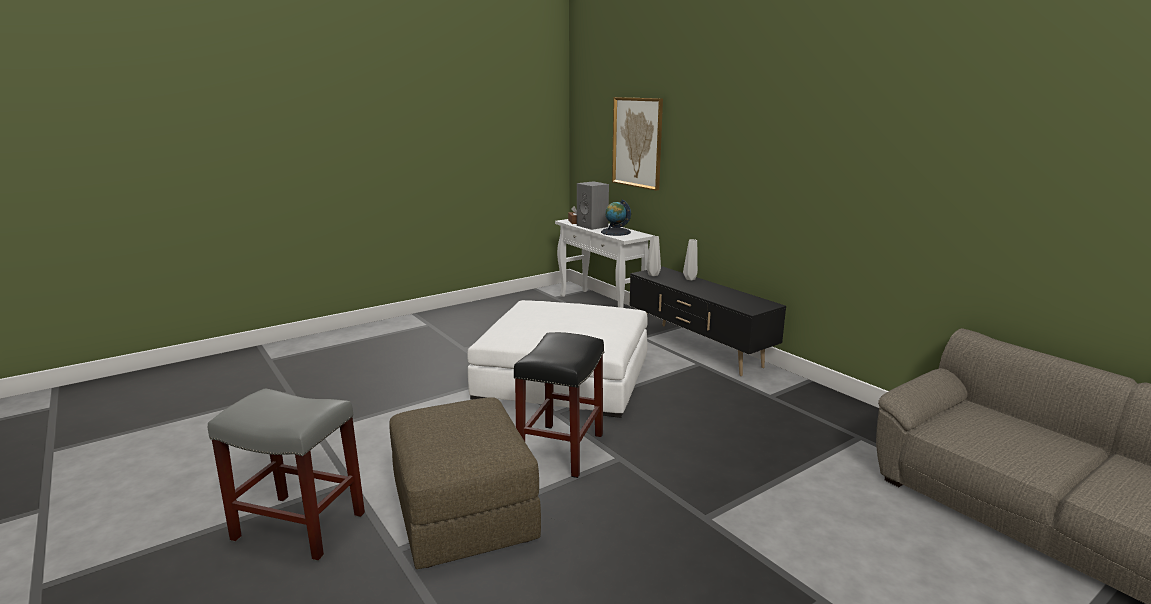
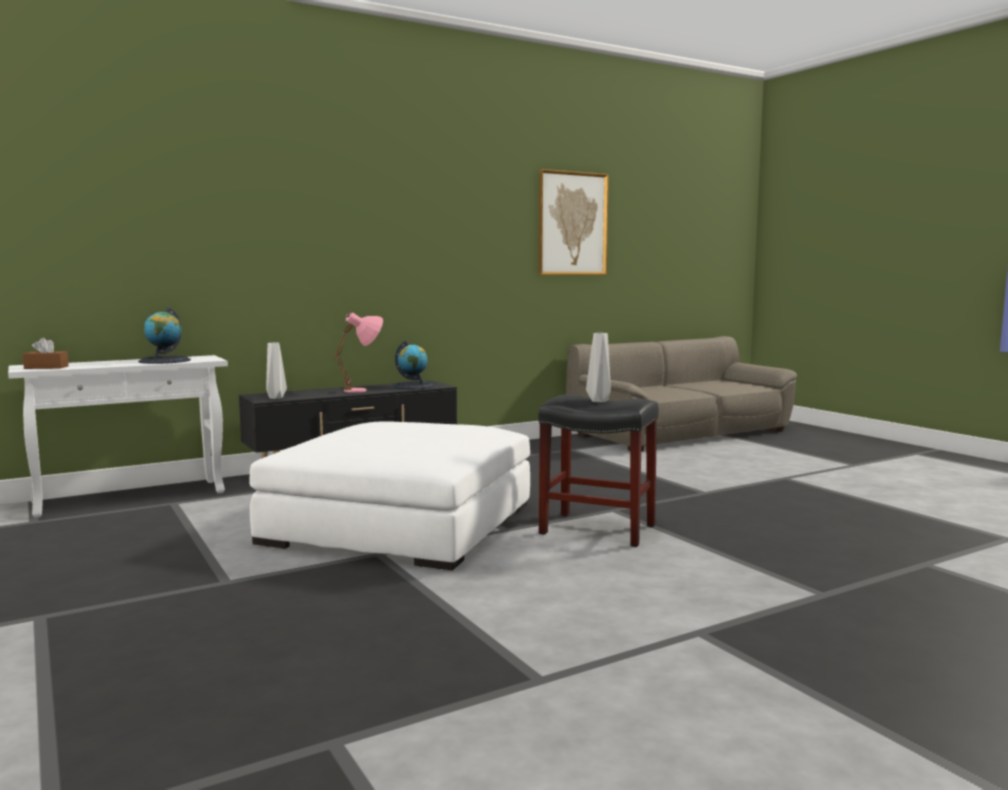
camera: 85 degrees left, 10 degrees down
(298, 527) = (818, 653): grey stool -> none
(463, 514) = (740, 567): brown ottoman -> none
(593, 226) = (101, 364): grey speaker -> none
(637, 142) = (148, 222): picture -> picture (572, 224)
(690, 279) = (312, 391): grey vase -> grey vase (600, 401)
(704, 291) = (363, 390): none -> pink table lamp
(740, 302) = (413, 386): none -> globe

